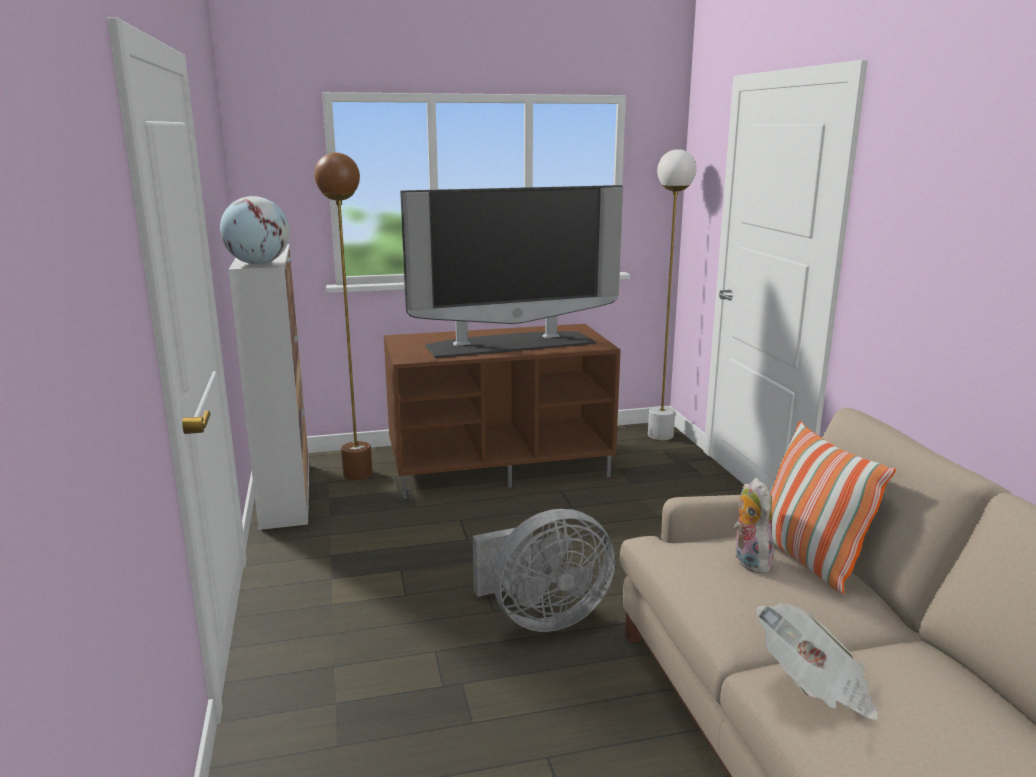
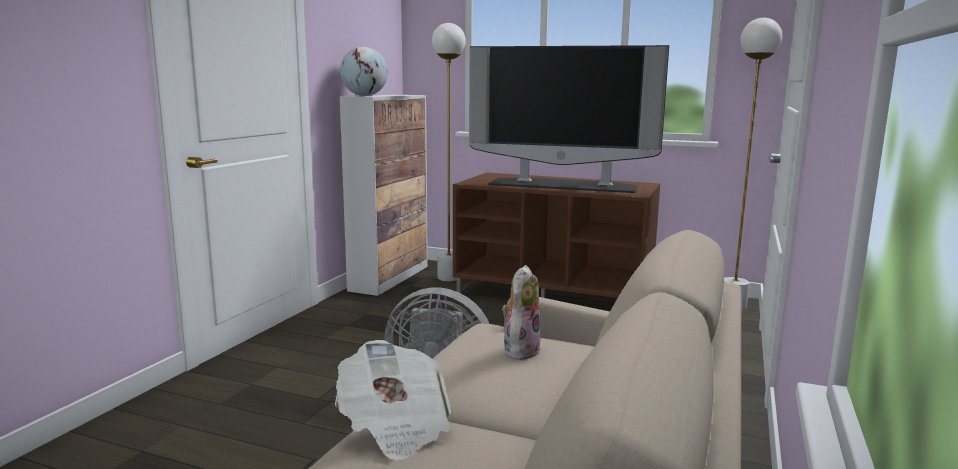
camera: 35 degrees right, 5 degrees down
(358, 474) = (449, 278): brown floor lamp -> white floor lamp
(807, 559) = (576, 364): pillow -> none

